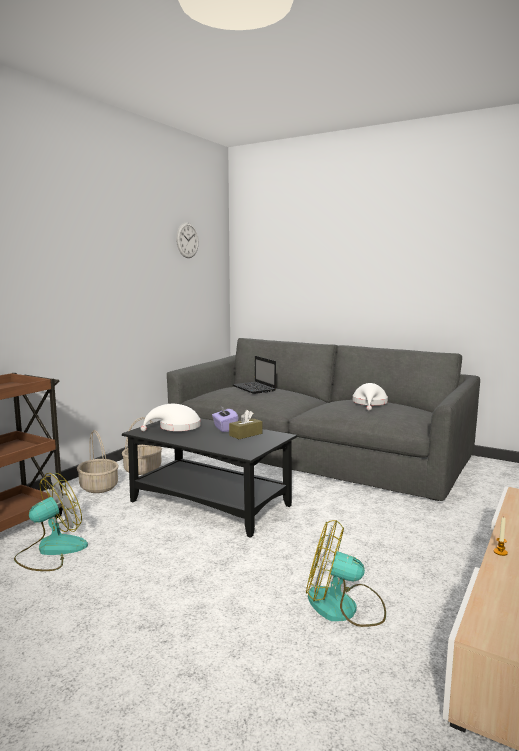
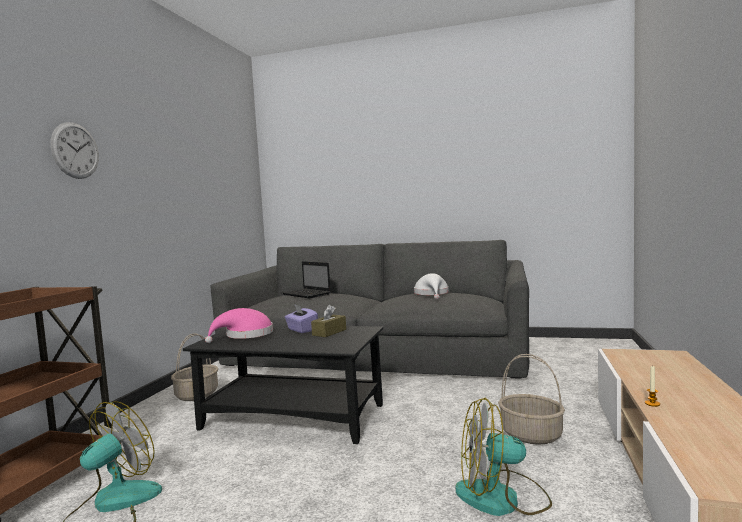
camera: 15 degrees left, 5 degrees down
(99, 487) = (150, 421): basket -> basket (532, 435)
(176, 427) = (245, 335): white hat -> pink hat
(187, 240) = (220, 145): wall clock -> wall clock (75, 150)

